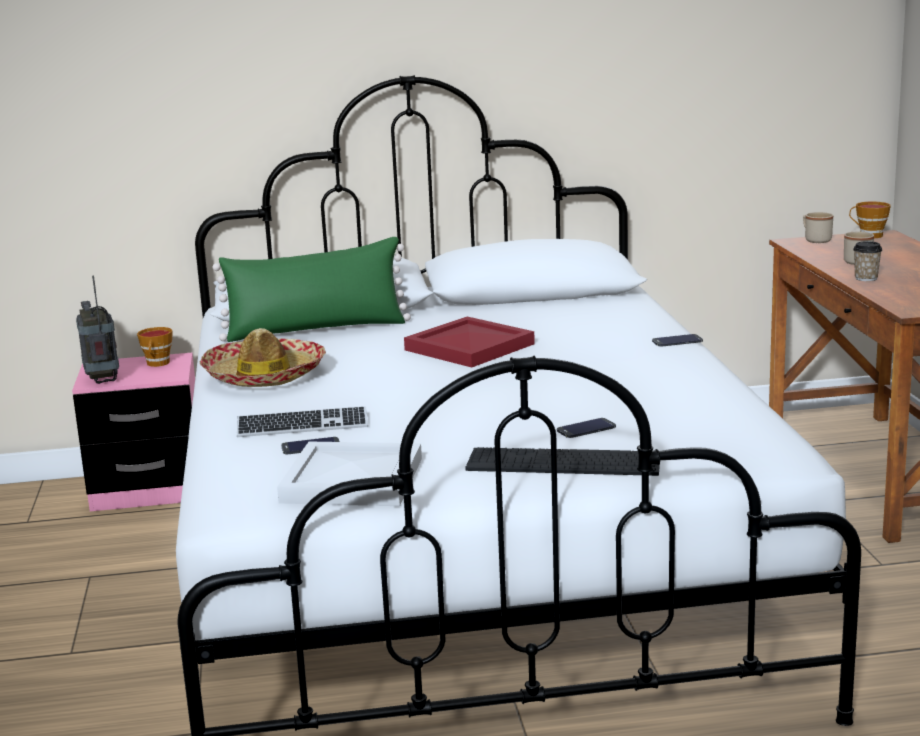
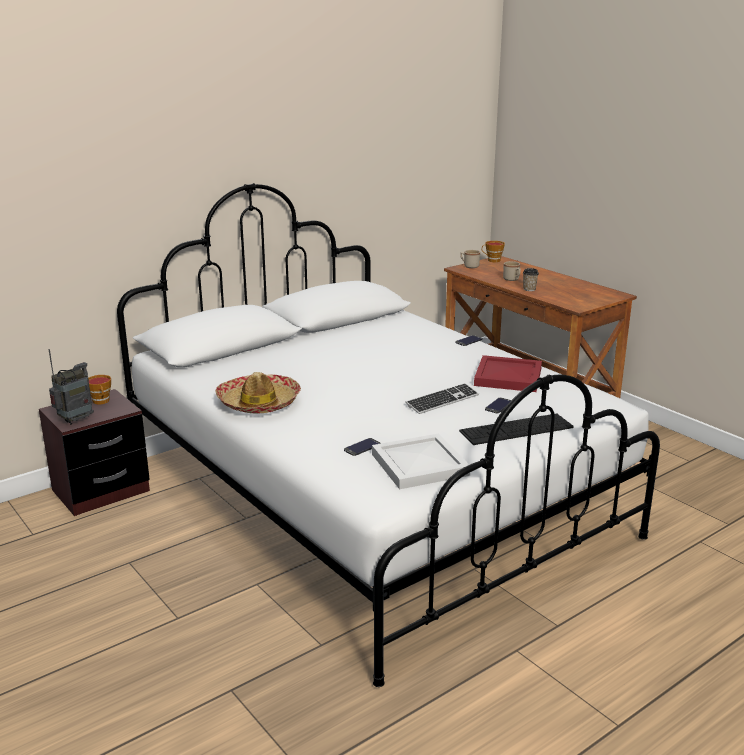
camera: 30 degrees left, 5 degrees up
(103, 380) = (76, 420): radio -> radio turned 90 degrees clockwise
(149, 490) = (101, 491): pink nightstand -> brown nightstand
(302, 426) = (336, 434): keyboard -> keyboard (442, 400)
(316, 329) = (243, 363): green pillow -> none
(471, 347) = (360, 362): red tray -> red tray (509, 376)

